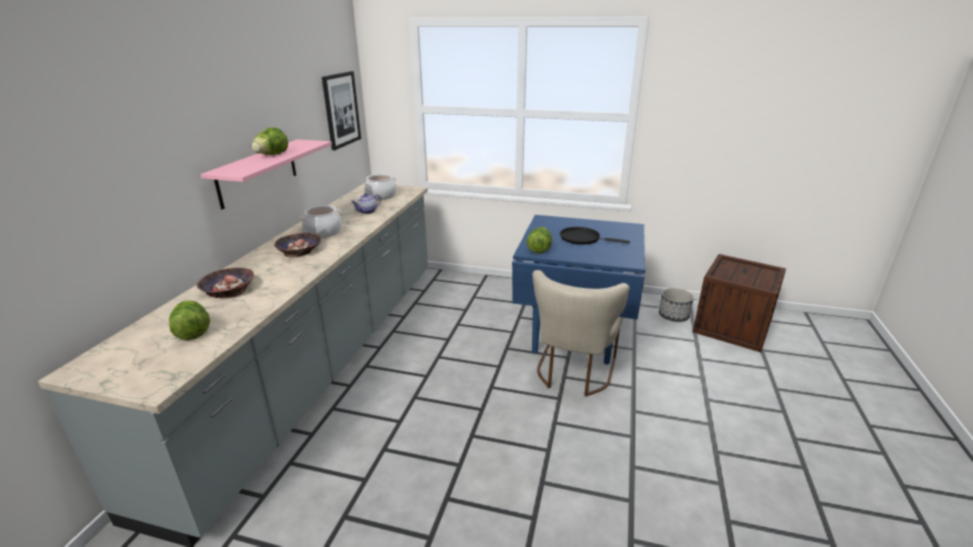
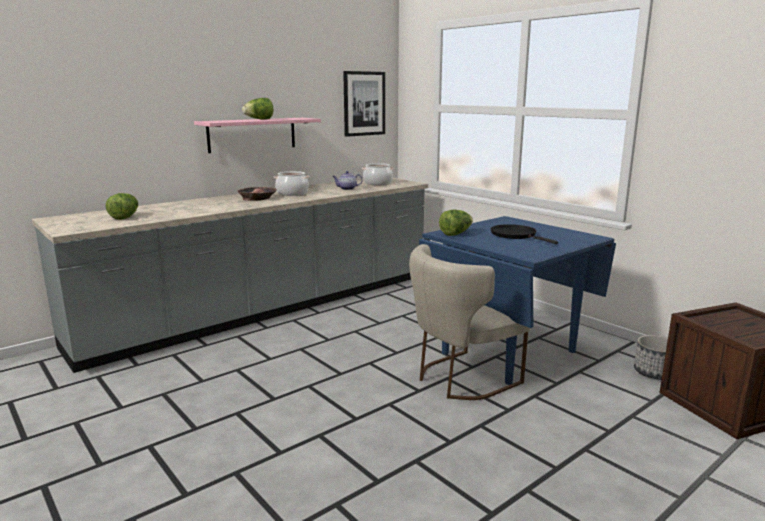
camera: 35 degrees right, 10 degrees down
(228, 289) = (180, 206): bowl -> none

